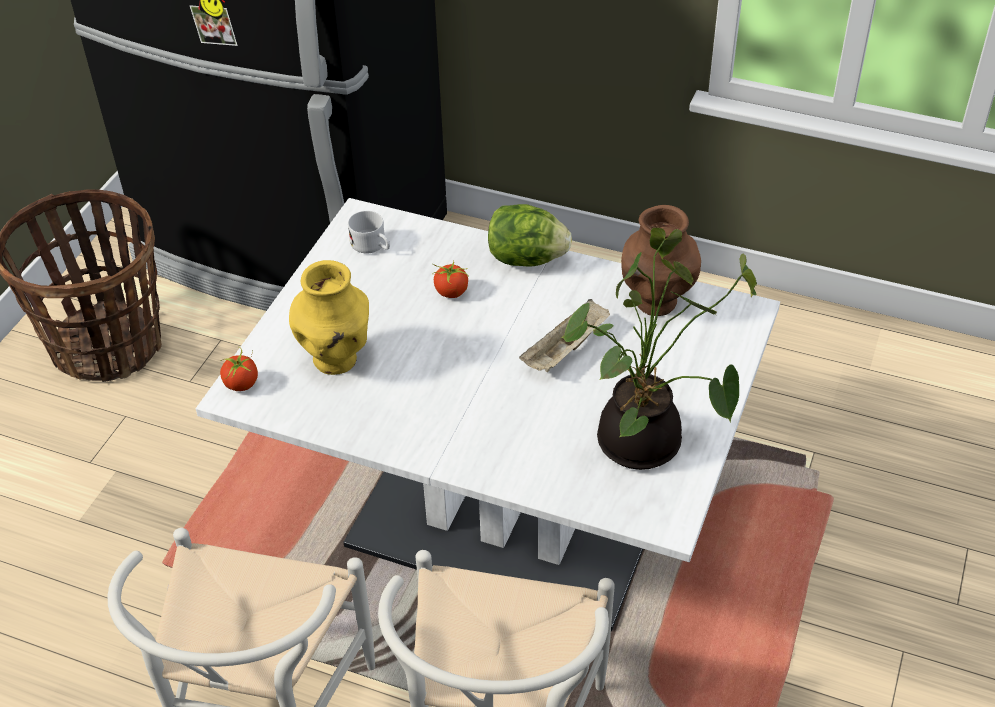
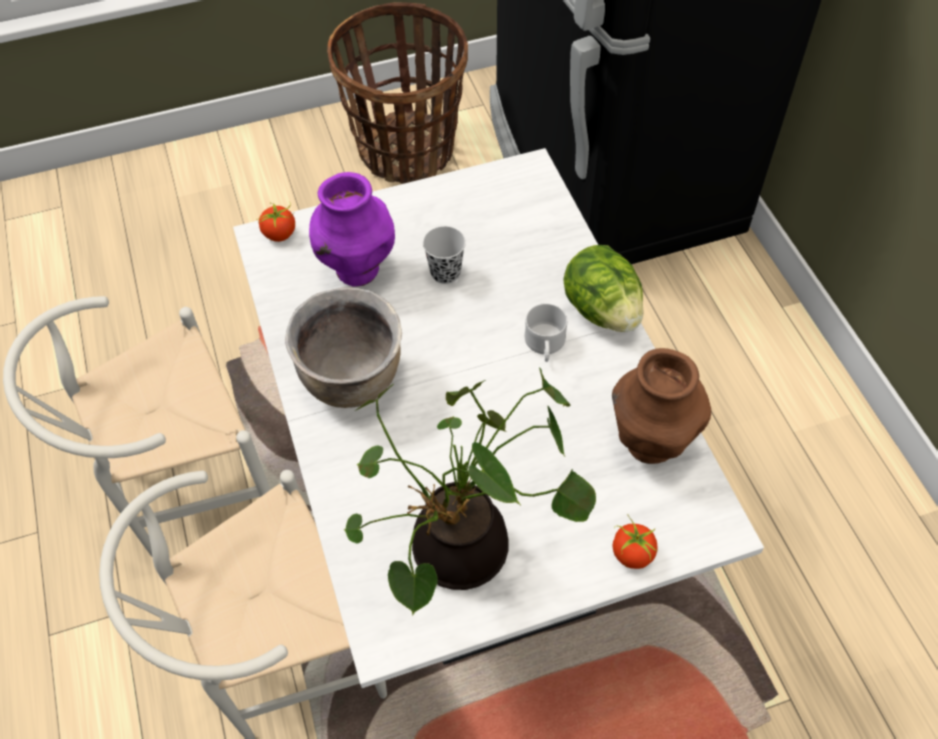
camera: 50 degrees right, 10 degrees up
(336, 360) = (357, 271): yellow vase -> purple vase
(372, 246) = (505, 201): white mug -> white mug (545, 346)
(398, 314) = (445, 272): none -> black cup
(435, 419) = (353, 380): none -> brown cooking pot
(451, 292) = (506, 288): tomato -> tomato (631, 554)
(565, 351) = (518, 416): beige tray -> none

